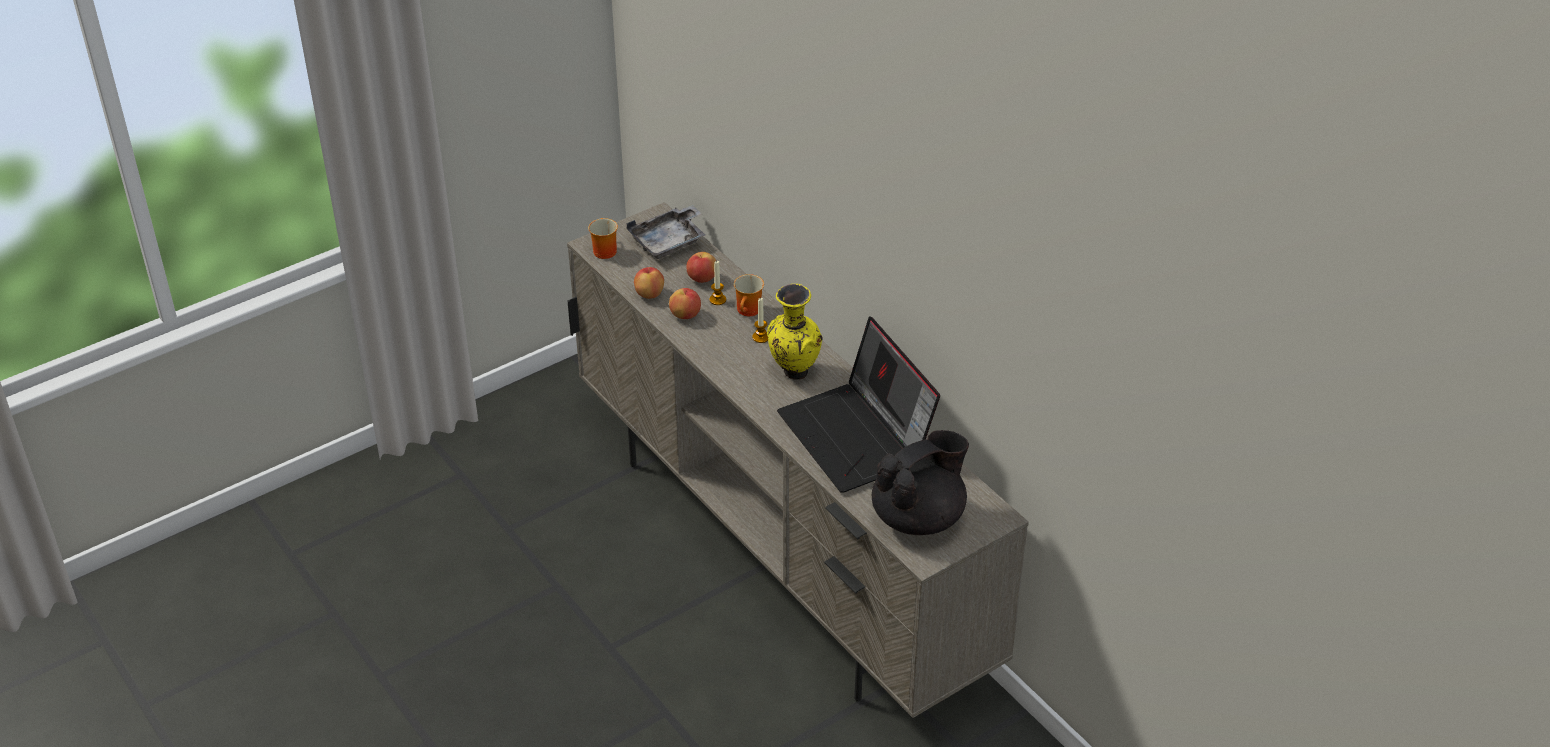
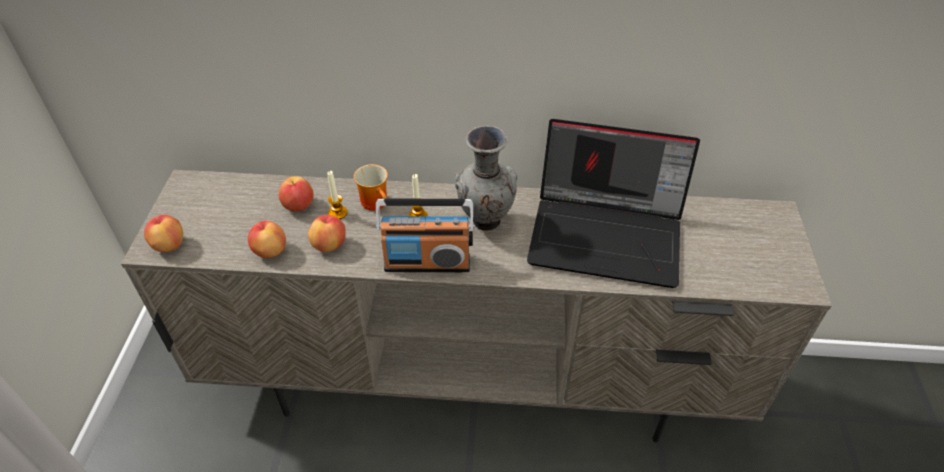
camera: 50 degrees left, 5 degrees up
(602, 250) = (169, 245): mug -> apple
(669, 241) = (225, 196): grey tray -> none
(724, 367) = (427, 262): none -> radio
(793, 372) = (485, 223): yellow vase -> grey vase
(919, 517) = (744, 258): black teapot -> none

